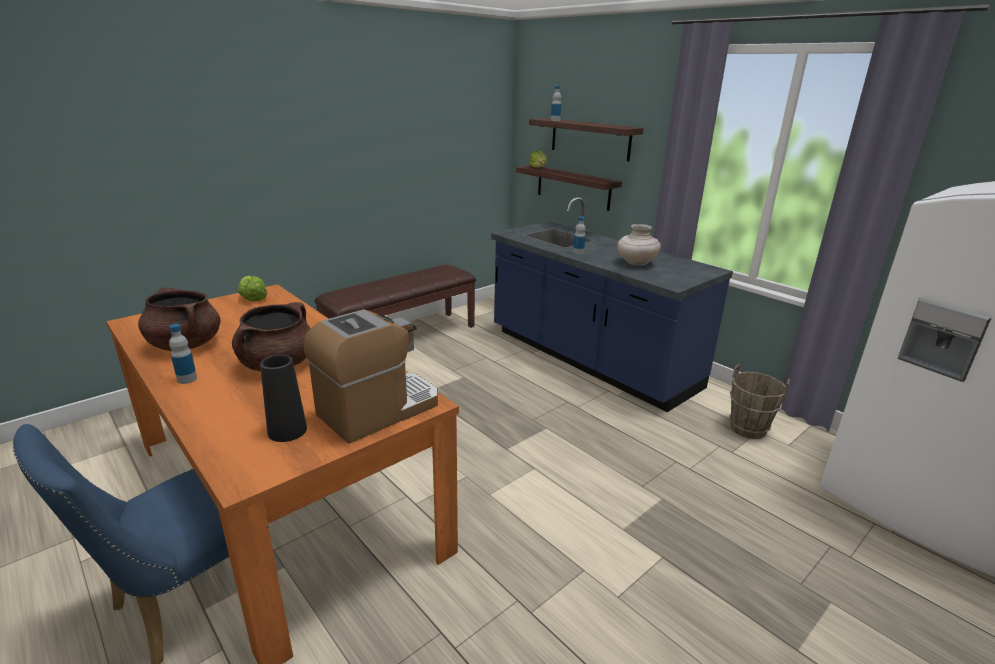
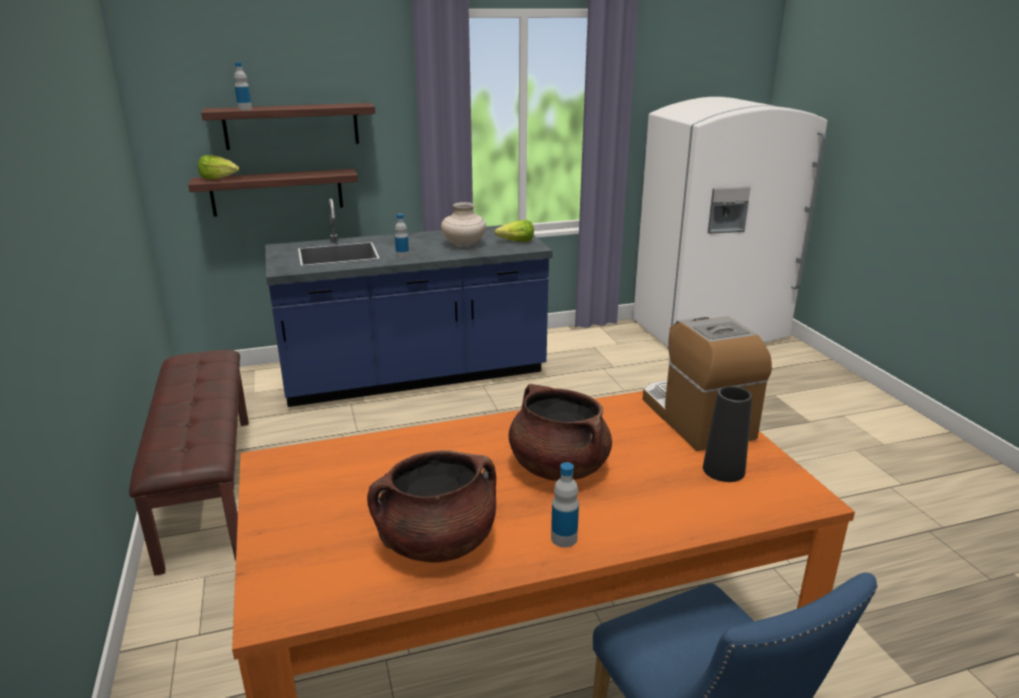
camera: 65 degrees left, 0 degrees up
(252, 298) = (286, 477): lettuce -> lettuce (516, 242)
(748, 429) = (589, 349): brown bucket -> none

